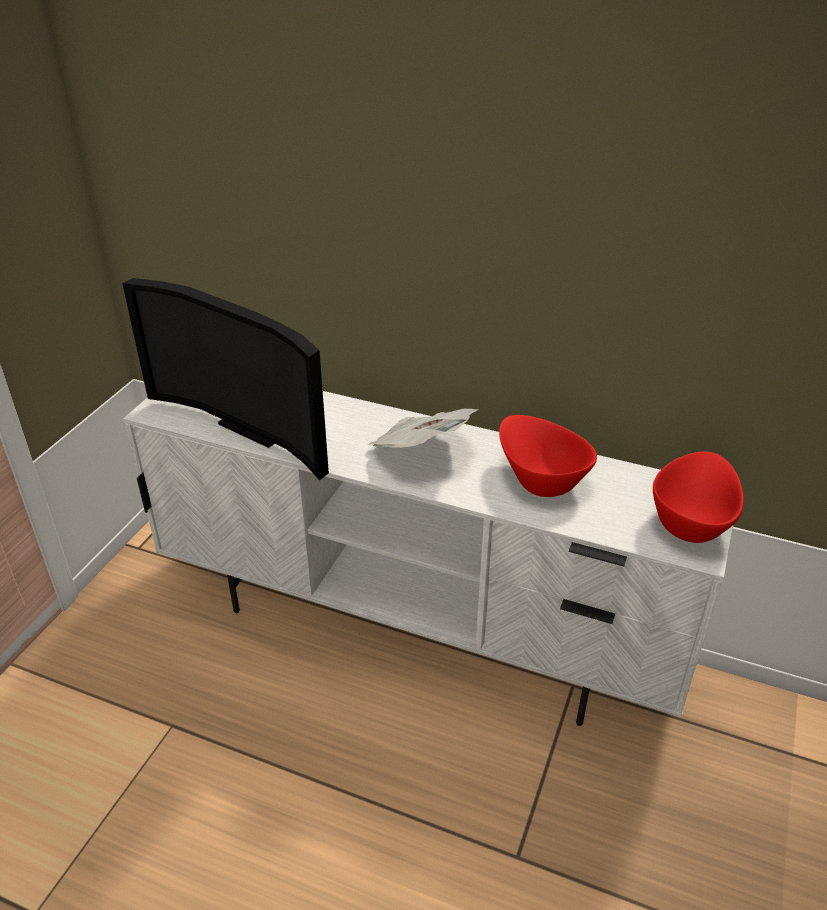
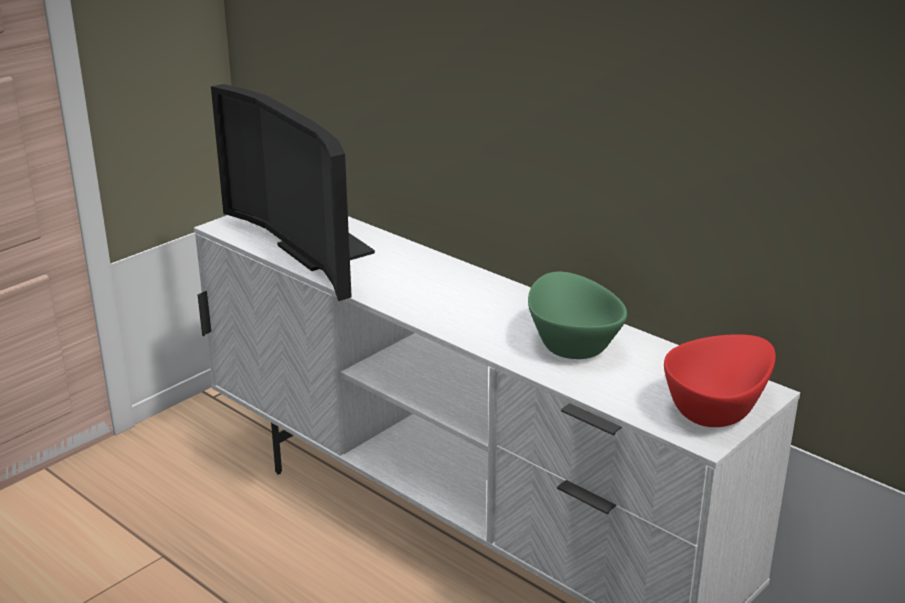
camera: 20 degrees right, 10 degrees down
(421, 450) = (463, 298): newspaper -> none
(540, 479) = (572, 343): red bowl -> green bowl

